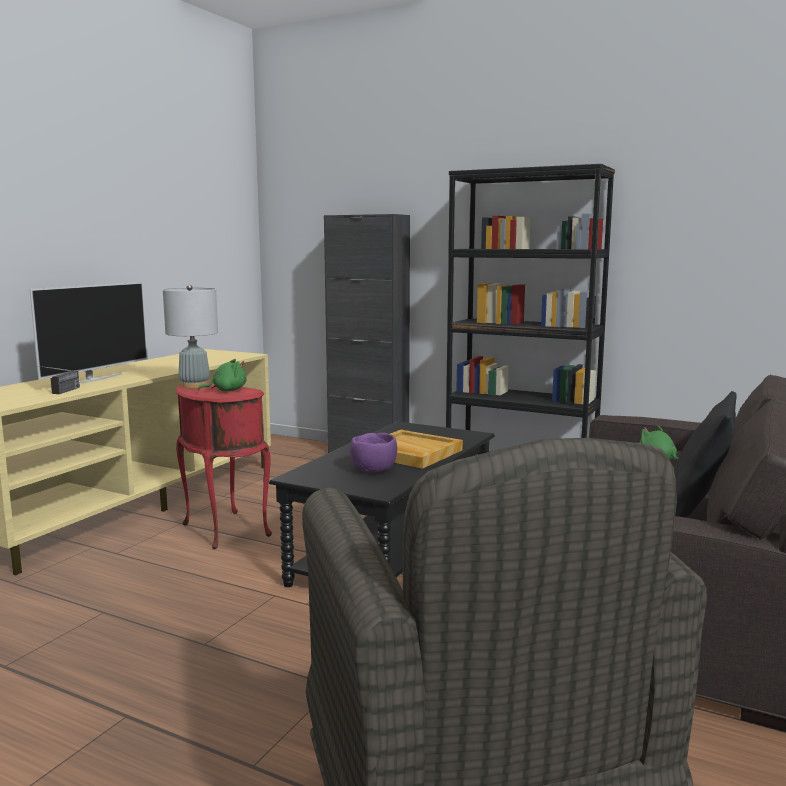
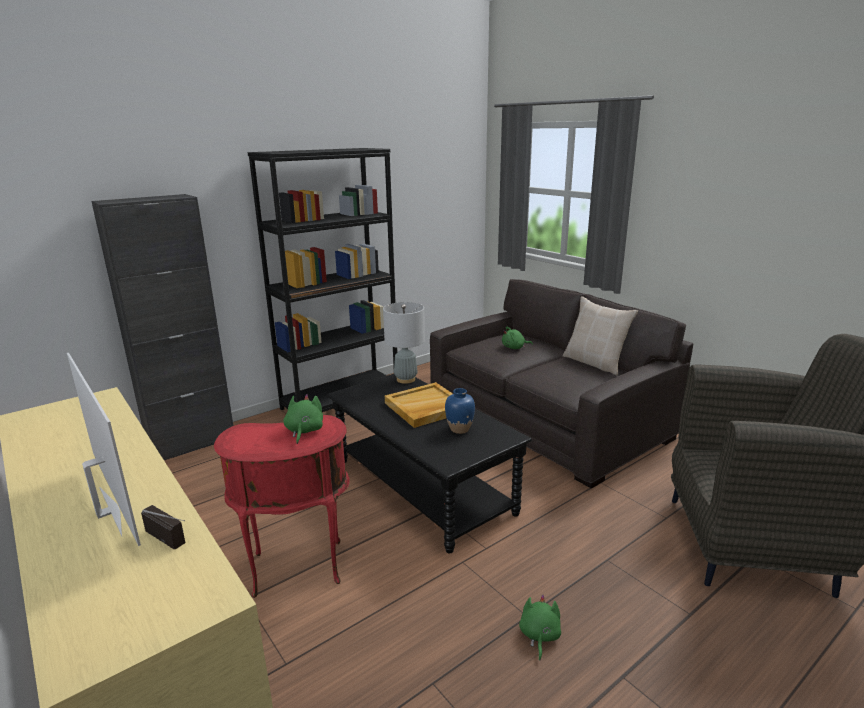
camera: 65 degrees left, 10 degrees up
(176, 655) = (539, 635): none -> green plush toy
(195, 385) = (251, 445): grey table lamp -> grey table lamp (406, 379)
(375, 470) = (459, 429): purple bowl -> blue vase
(697, 509) = (595, 363): black pillow -> beige pillow

